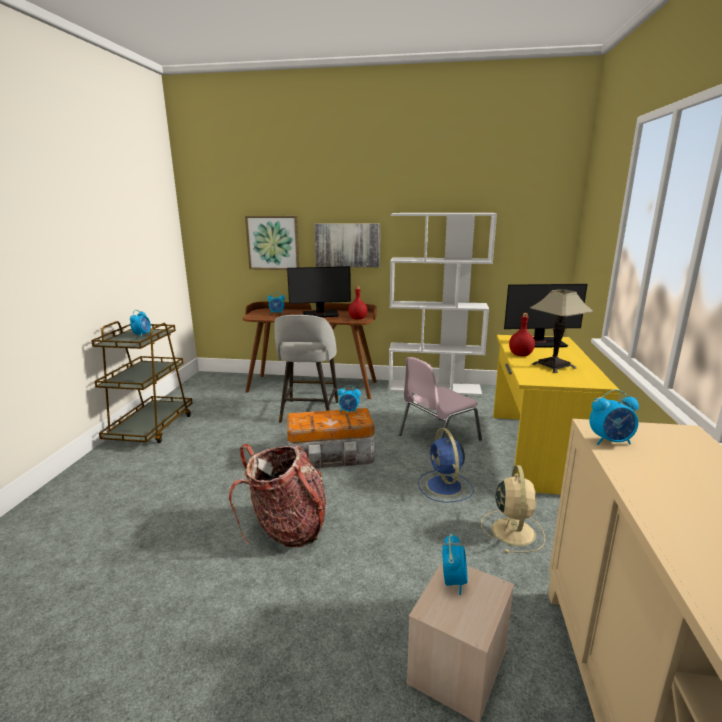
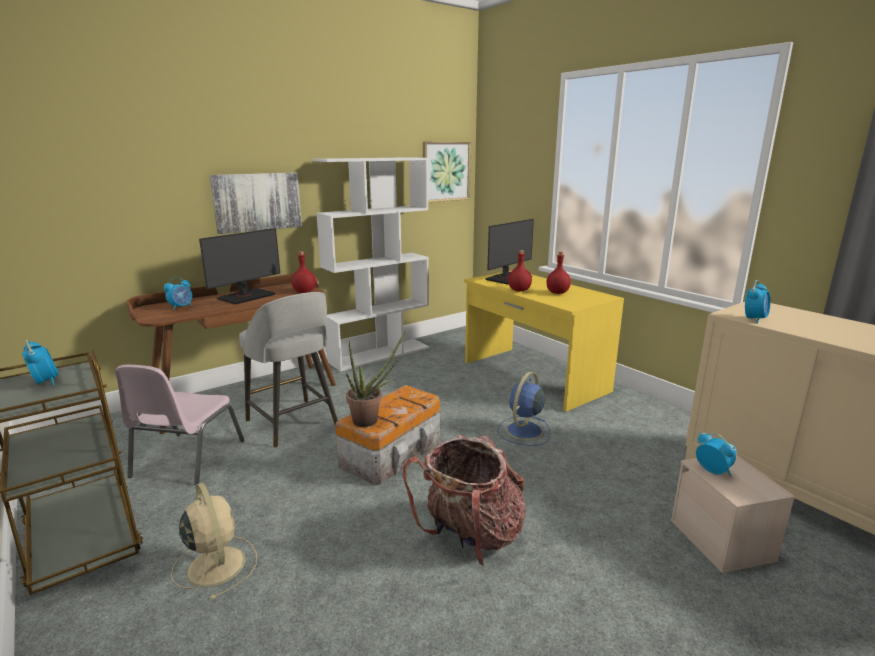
camera: 45 degrees left, 0 degrees up
(273, 243) = (144, 206): picture -> picture (445, 171)
(304, 420) = (371, 420): none -> potted plant
(349, 411) = (397, 394): alarm clock -> none
(437, 437) = (453, 395): pink chair -> pink chair (186, 459)
(445, 487) = (523, 431): blue fan -> blue fan turned 90 degrees clockwise
(512, 530) = (608, 438): beige fan -> beige fan (215, 564)
(553, 366) = (557, 293): table lamp -> red bottle

